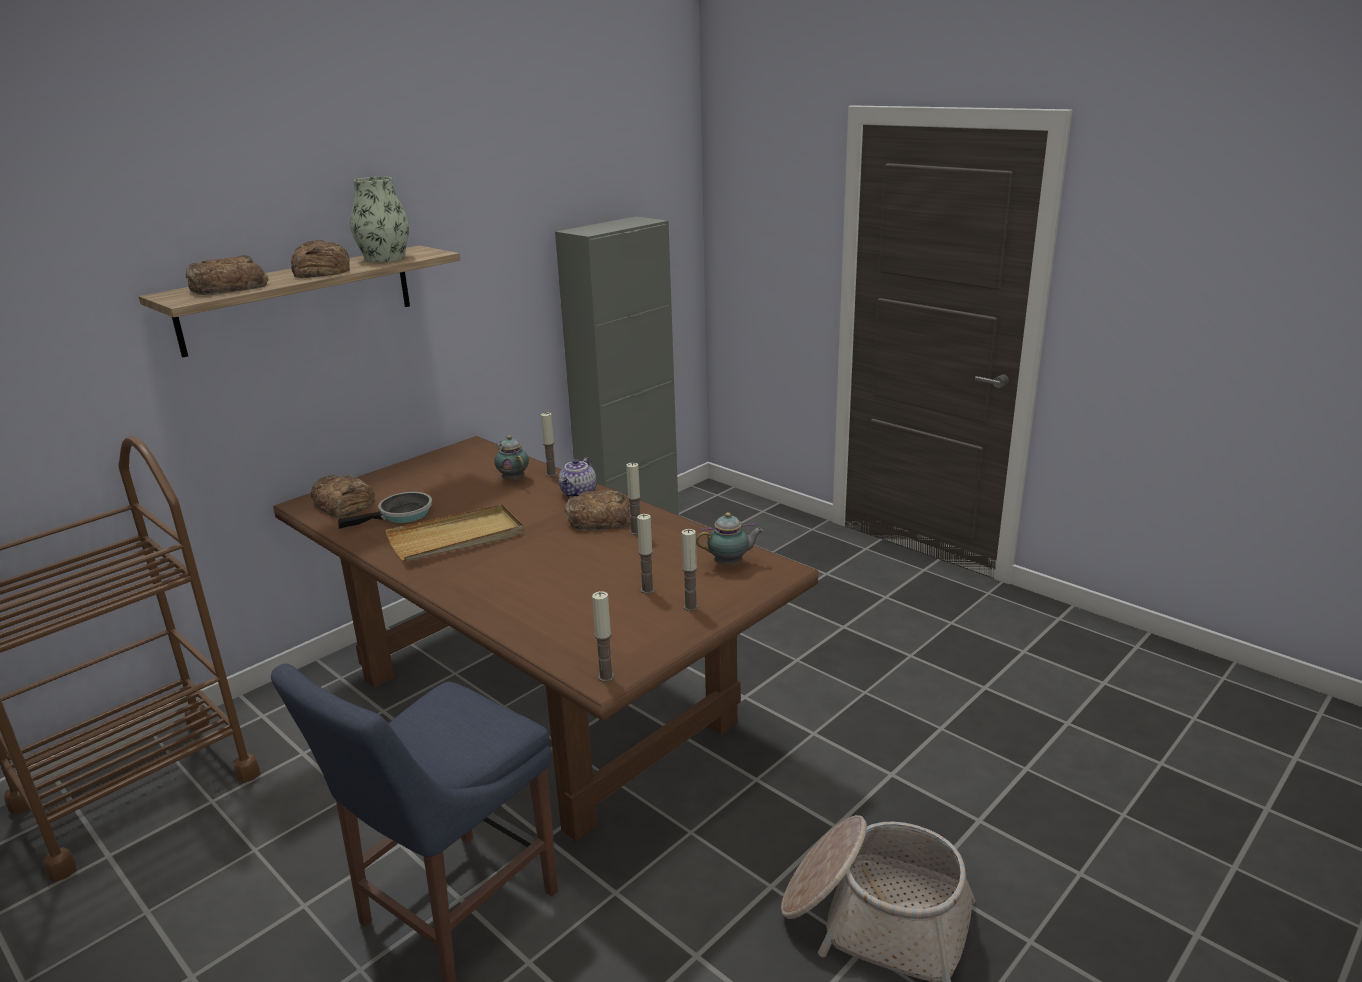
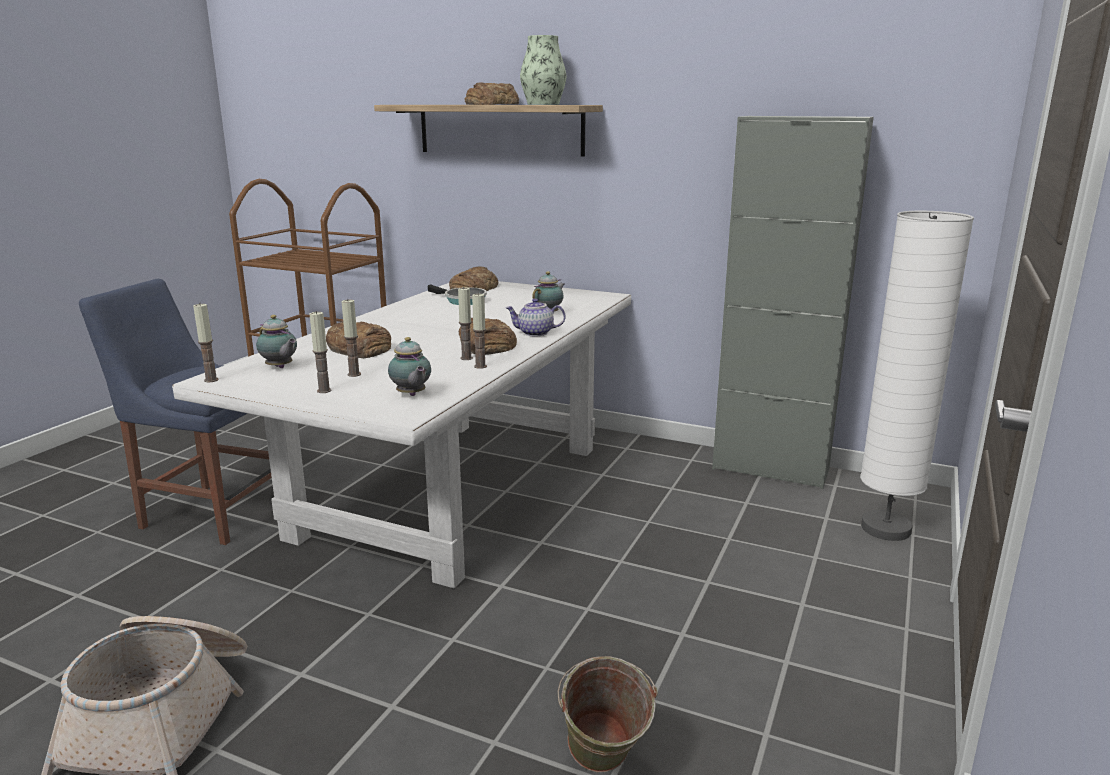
camera: 70 degrees right, 5 degrees down
(227, 287) = (432, 104): bread -> bread (359, 348)
(457, 538) = (430, 317): beige tray -> none
(544, 702) = (453, 491): brown dining table -> white dining table
(551, 474) = (569, 321): candle -> candle (480, 366)
(589, 633) = (280, 367): none -> teapot
(749, 517) = (886, 529): none -> white floor lamp
(973, 687) = (603, 769): none -> green bucket

